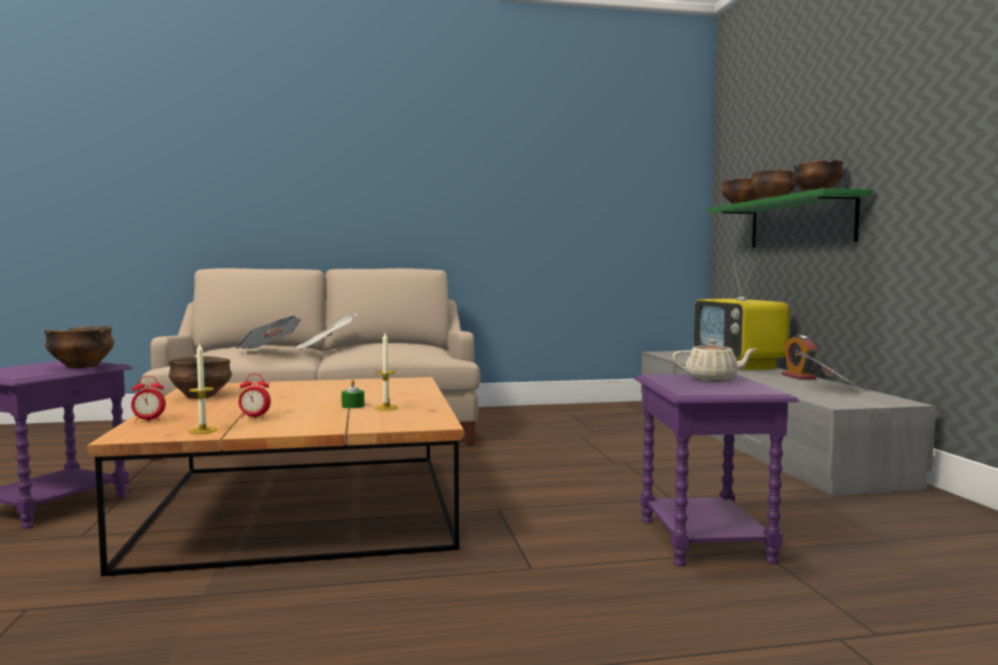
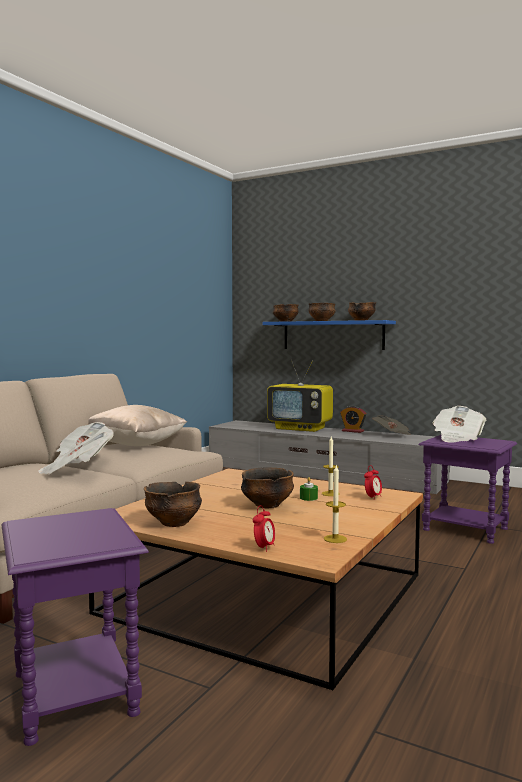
camera: 50 degrees left, 0 degrees up
(82, 366) = (94, 520): bowl -> bowl (267, 505)
(254, 418) = (309, 522): alarm clock -> alarm clock (373, 498)
(408, 344) = (135, 445): none -> beige pillow
(712, 379) = (457, 438): beige teapot -> newspaper
(800, 222) = (332, 335): green shelf -> blue shelf

